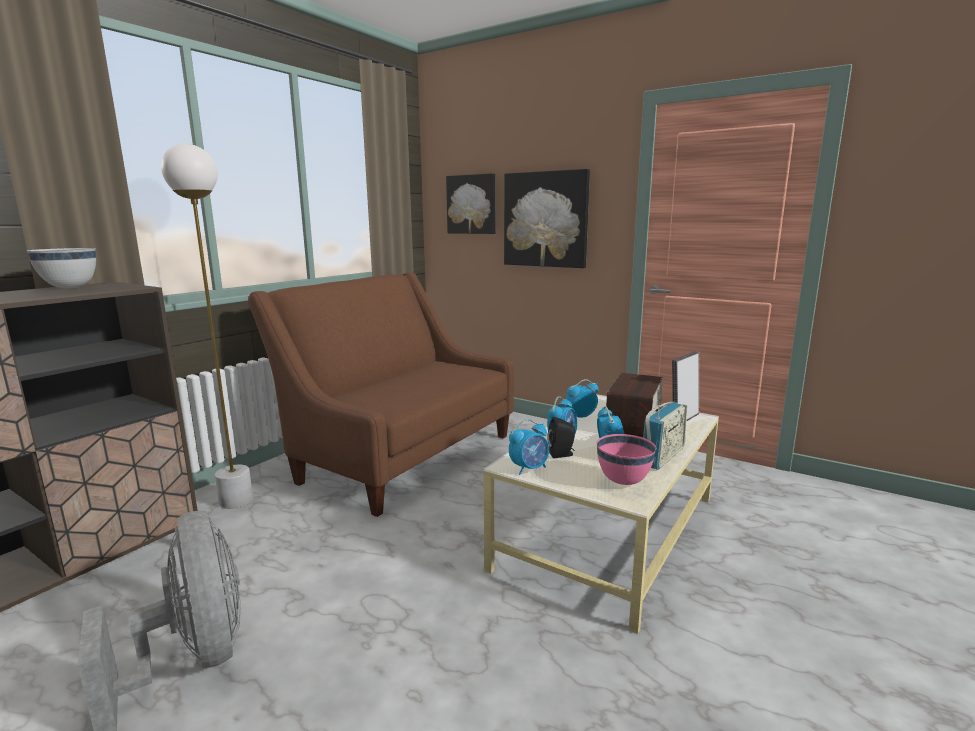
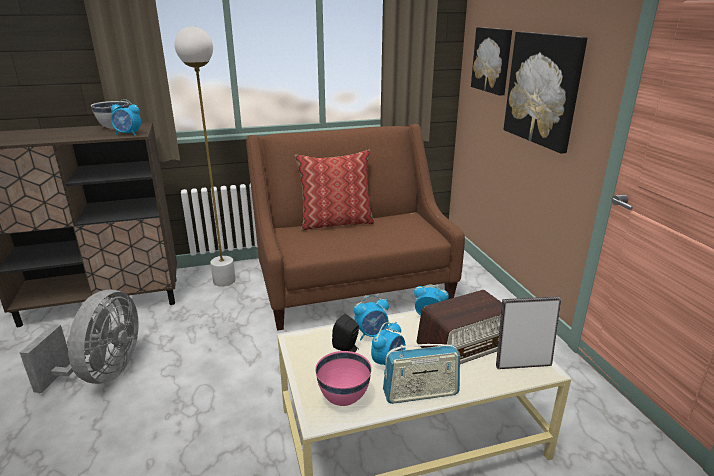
camera: 40 degrees right, 10 degrees up
(377, 382) = (336, 222): none -> pillow
(529, 468) = (303, 349): alarm clock -> alarm clock (128, 134)

